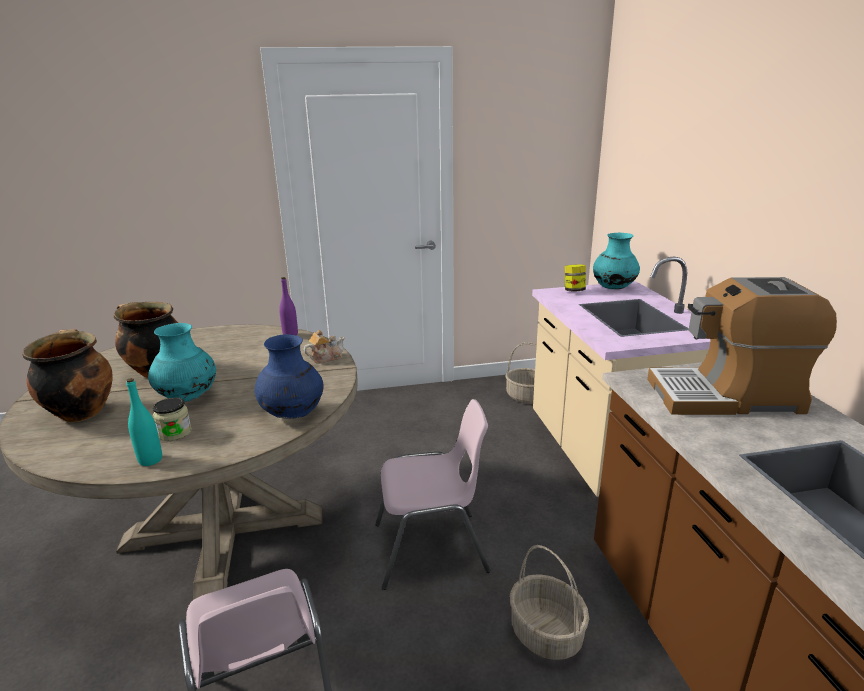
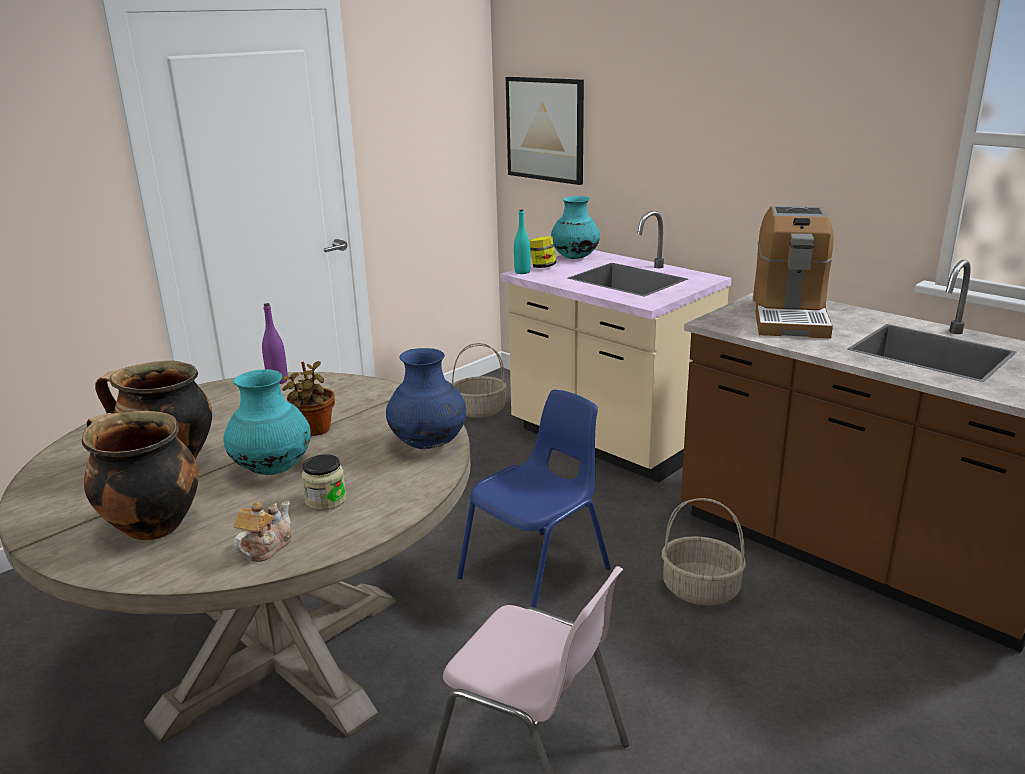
camera: 35 degrees left, 0 degrees up
(150, 460) = (347, 528): turquoise bottle -> turquoise bottle (522, 272)
(251, 378) = (314, 431): none -> potted plant
(325, 358) = (367, 390): teapot -> teapot (265, 547)
(432, 548) = (537, 573): pink chair -> blue chair
(627, 170) = (545, 129): none -> picture
(726, 396) = (789, 316): coffee machine -> coffee machine turned 45 degrees counterclockwise

